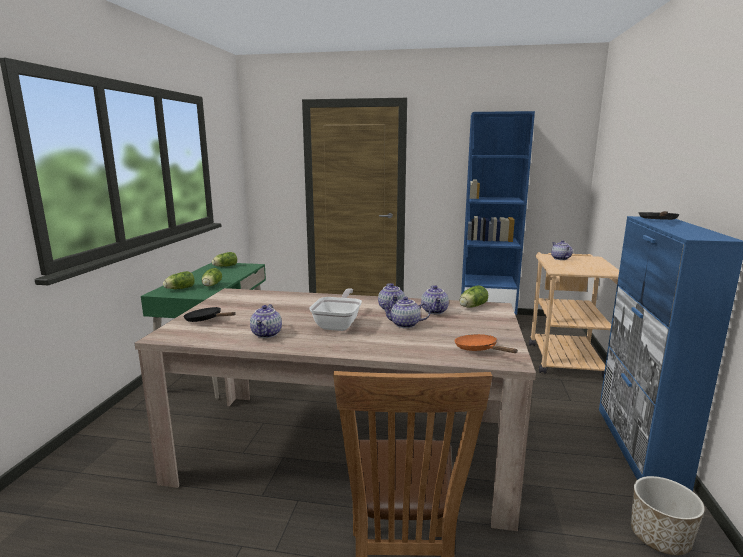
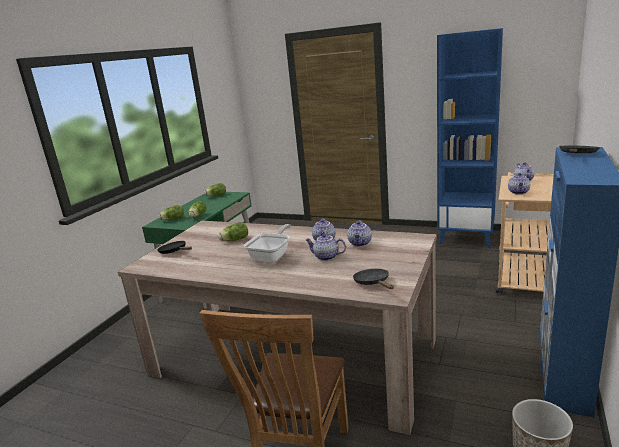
camera: 15 degrees right, 5 degrees up
(267, 334) = (213, 265): teapot -> teapot (519, 192)
(471, 306) = (396, 238): lettuce -> lettuce (234, 240)
(479, 350) = (373, 283): orange frying pan -> black frying pan

